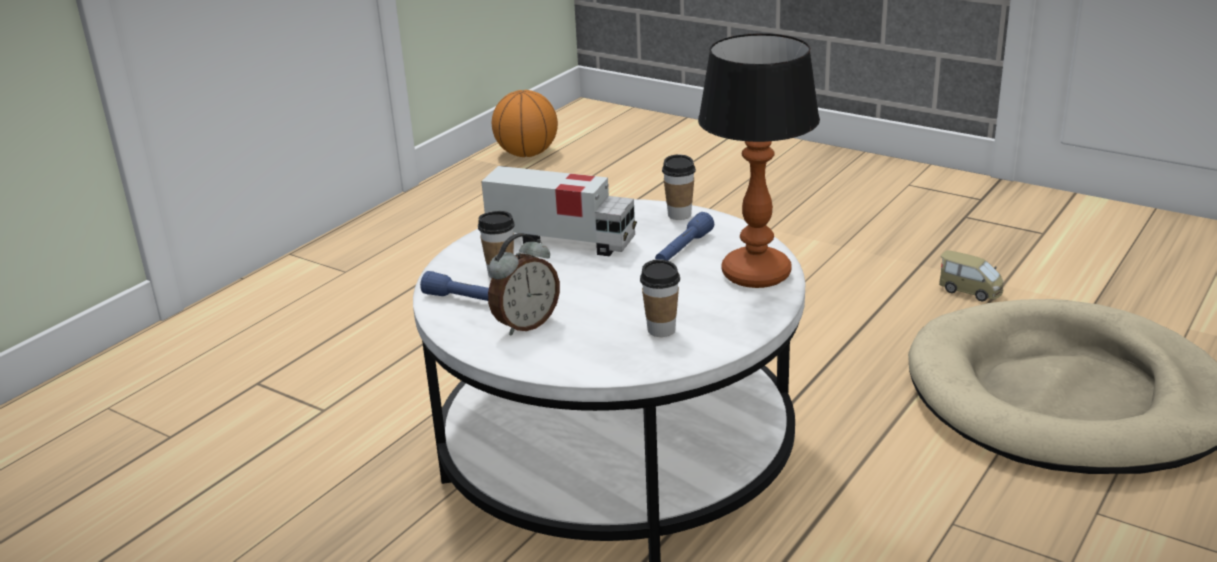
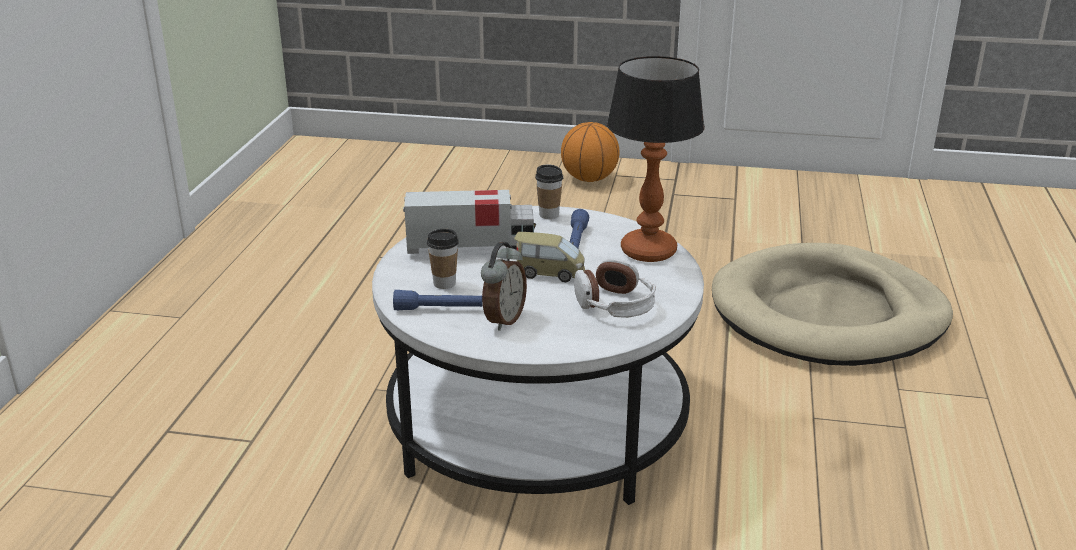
camera: 25 degrees left, 0 degrees up
(527, 154) = (280, 190): basketball -> basketball (589, 179)
(661, 330) = (615, 305): cup -> headphones
(970, 291) = (713, 249): toy car -> toy car (550, 273)

